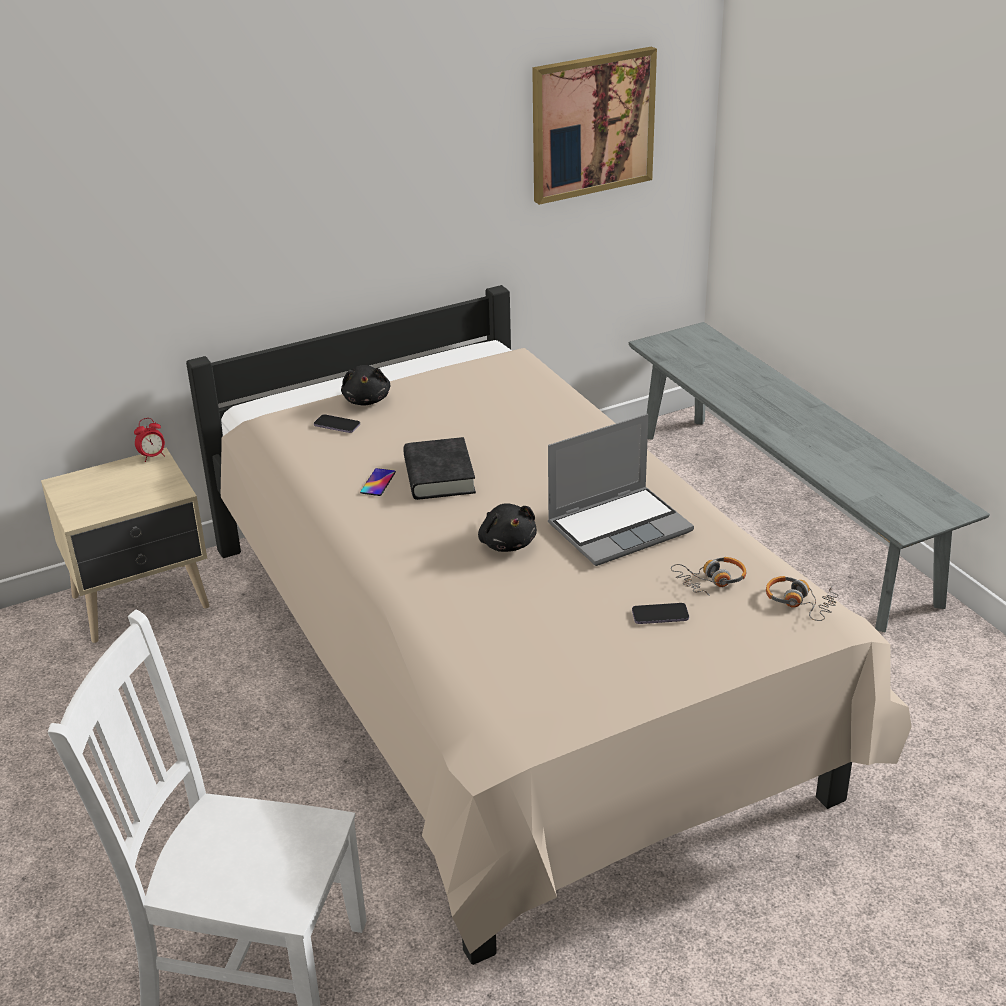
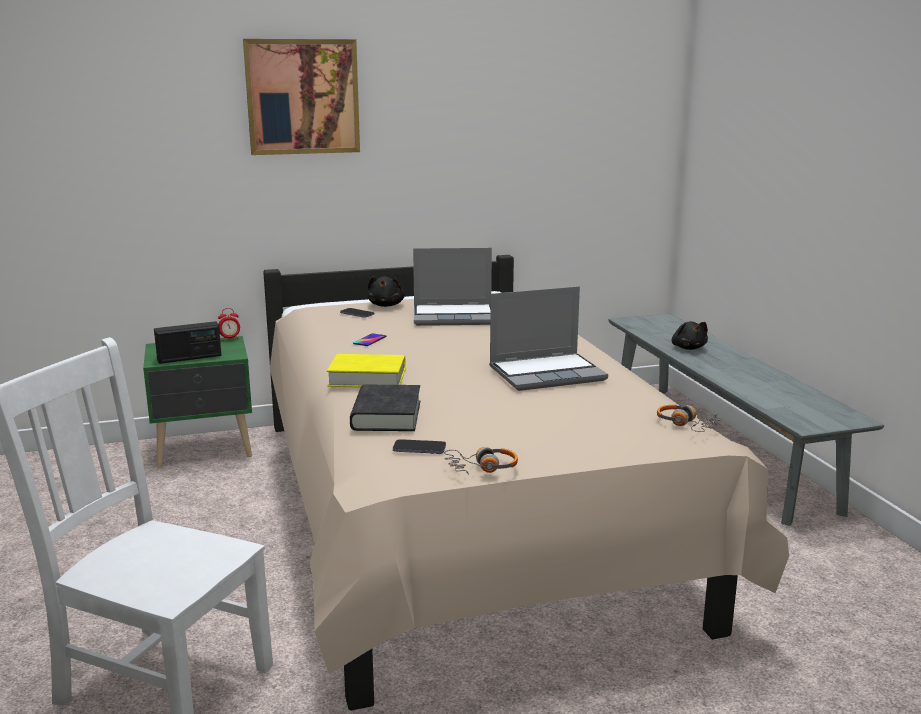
camera: 10 degrees right, 15 degrees down
(117, 504) = (189, 358): none -> radio
(143, 603) = (206, 450): beige nightstand -> green nightstand
(408, 563) = (367, 378): none -> yellow book
(439, 476) = (418, 340): black book -> black book (386, 415)
(466, 417) = (454, 316): none -> laptop
(507, 543) = (451, 374): black plush toy -> black plush toy (688, 348)
(592, 124) = (585, 144): picture -> picture (302, 97)
(660, 615) = (559, 420): phone -> phone (419, 449)
(711, 581) = (612, 406): headphones -> headphones (481, 468)

